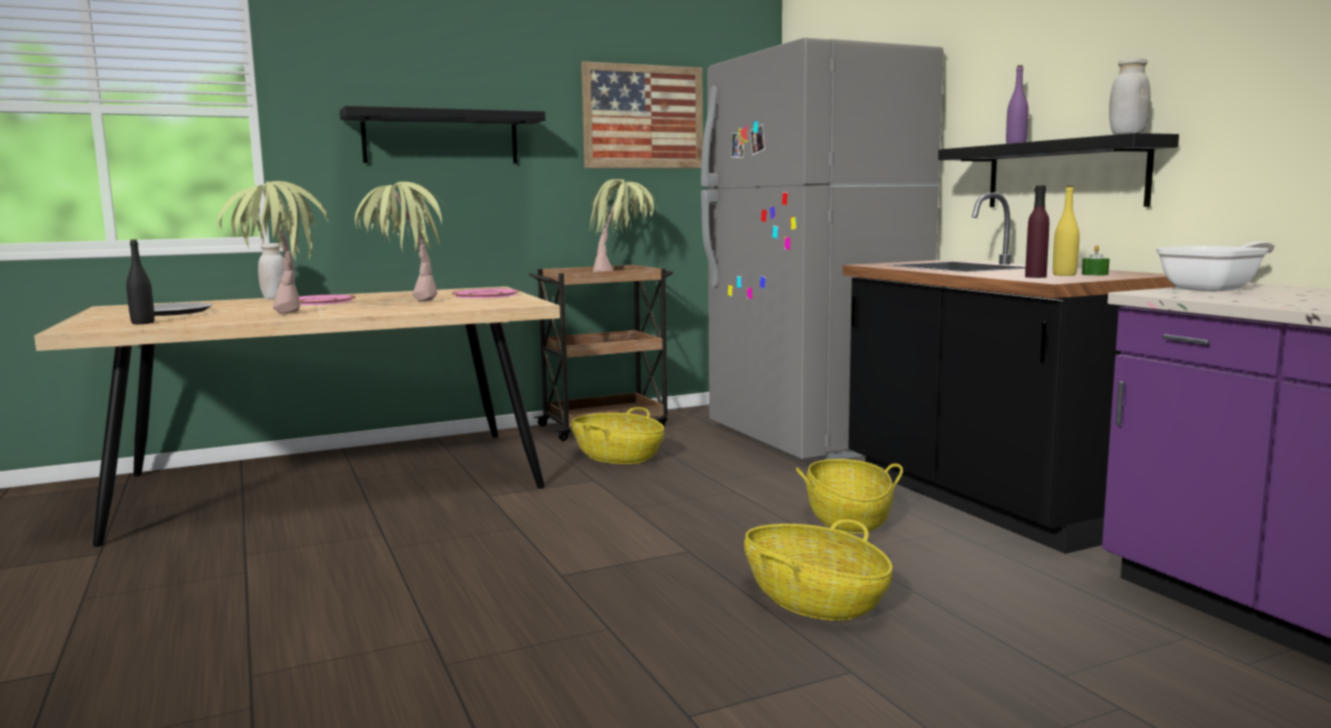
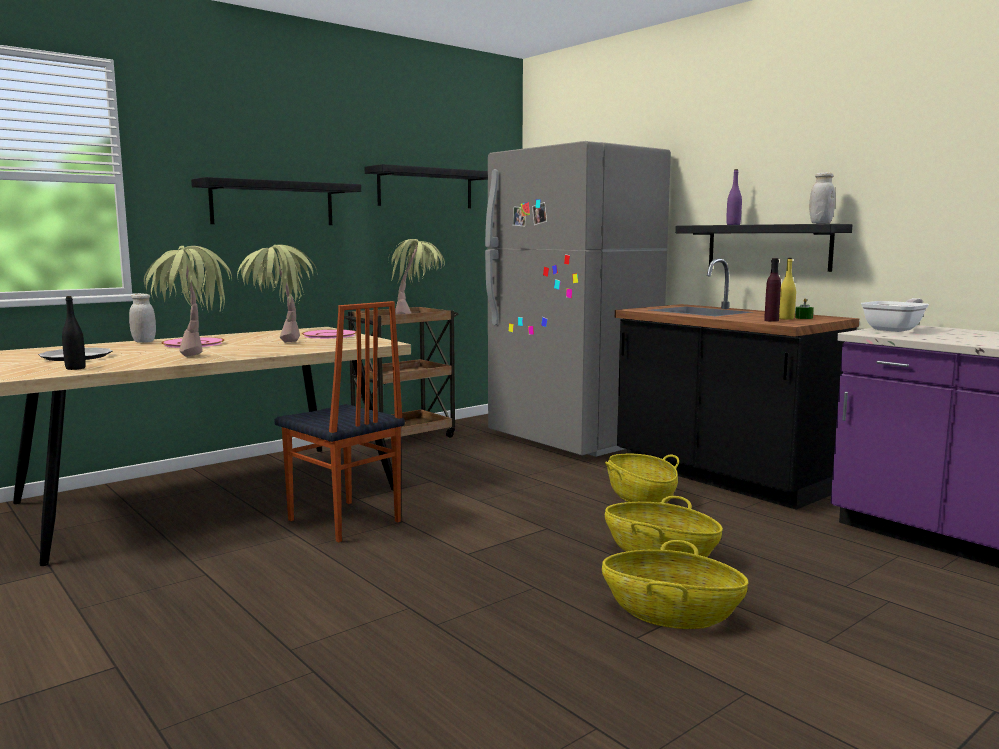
camera: 15 degrees left, 0 degrees up
(449, 522) = (343, 521): none -> chair
(617, 456) = (434, 461): basket -> basket (671, 613)
(643, 117) = (425, 188): picture -> black shelf

